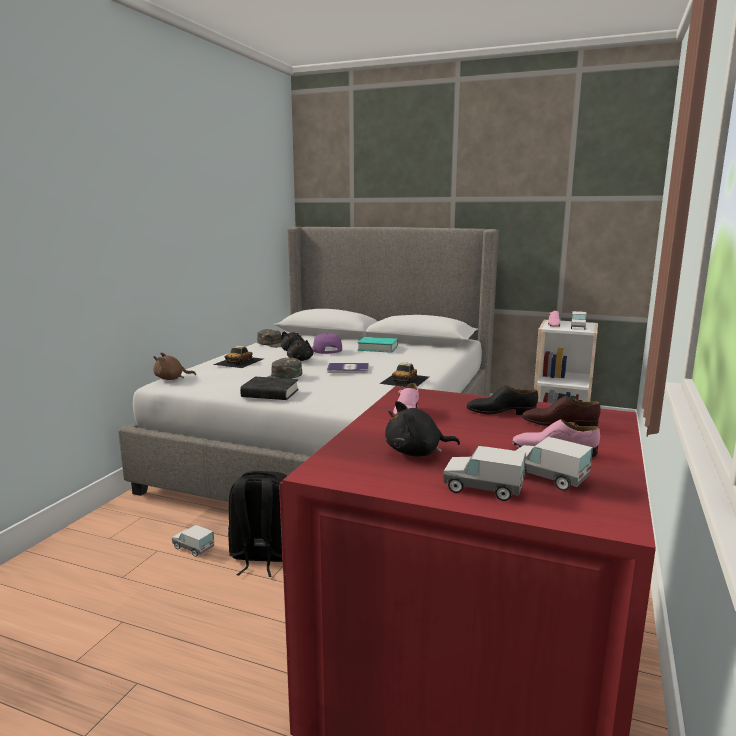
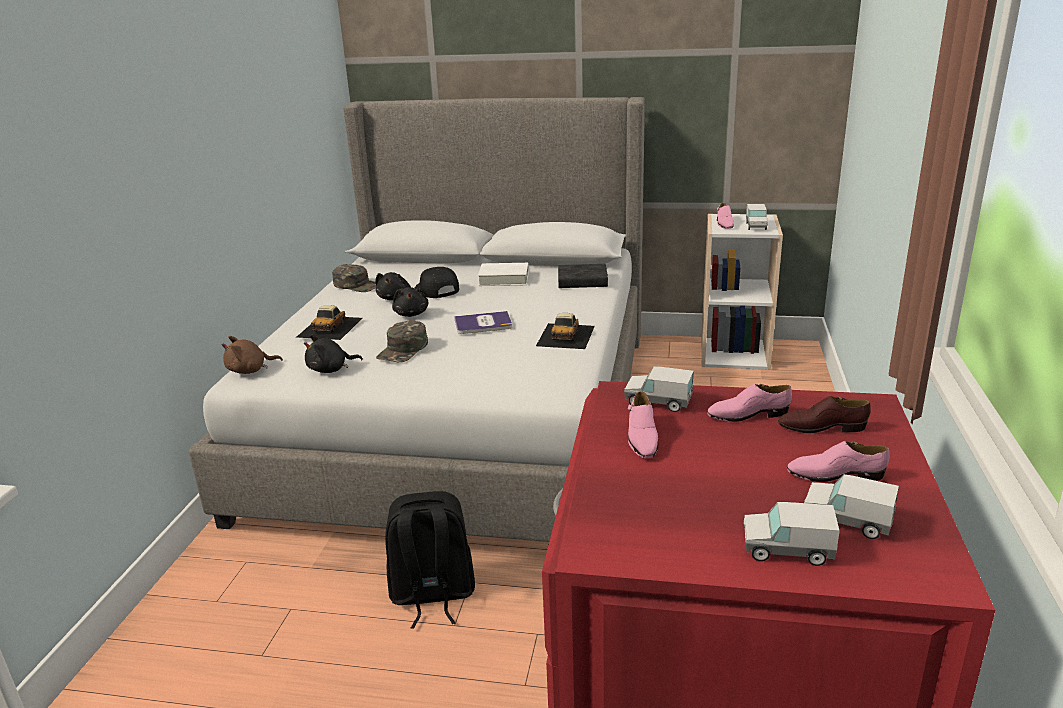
camera: 10 degrees left, 10 degrees up
(193, 548) = (337, 598): toy truck -> toy truck (658, 402)
(270, 393) = (402, 382): black book -> black book (582, 281)
(325, 349) = (436, 289): purple cap -> black cap
(378, 348) = (504, 279): turquoise book -> white book
(416, 452) = (686, 501): black plush toy -> black plush toy (330, 369)
(501, 412) = (747, 415): black shoe -> pink shoe

